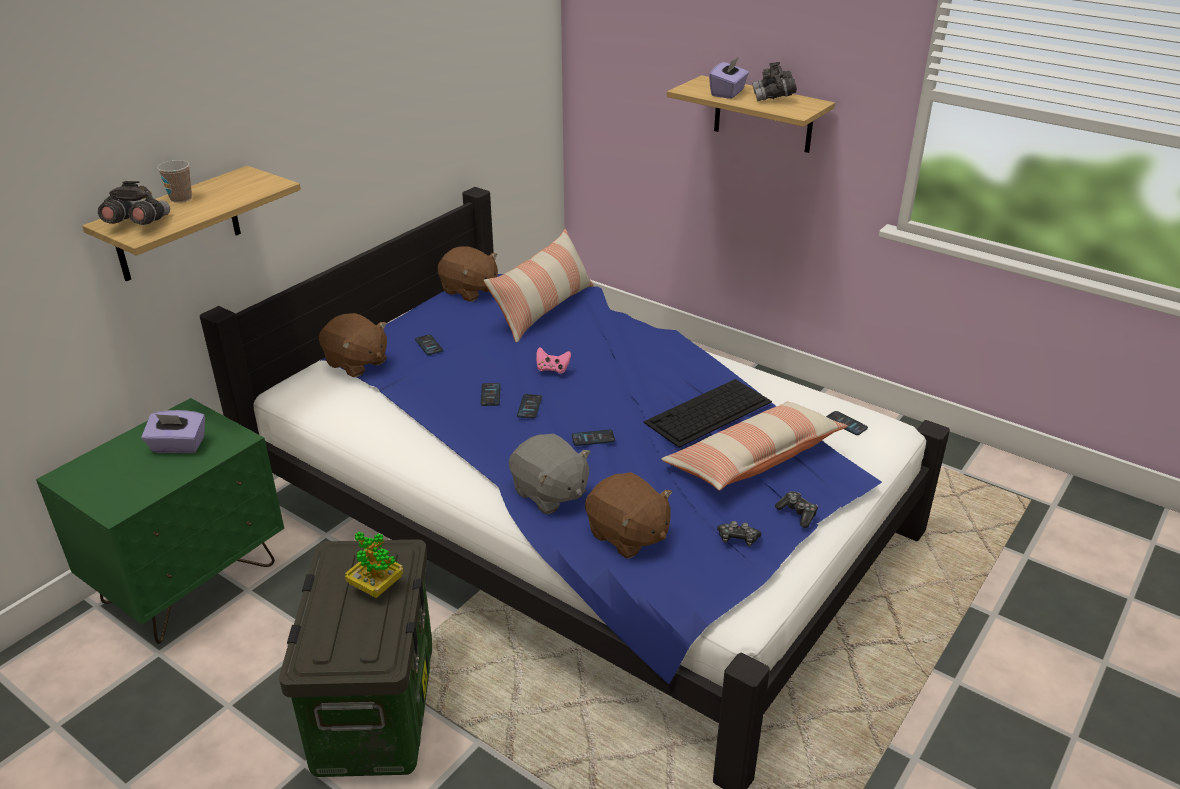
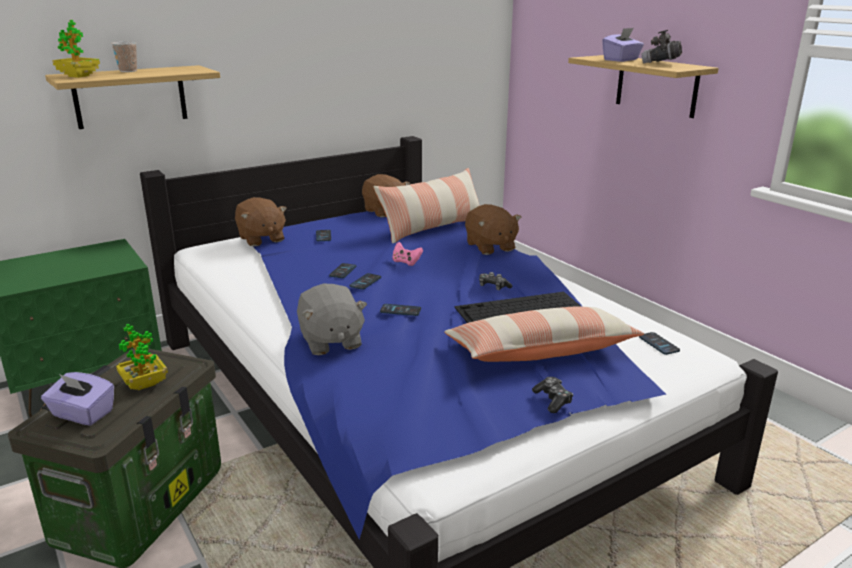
camera: 20 degrees right, 10 degrees down
(138, 224) = (79, 76): grey binoculars -> potted plant
(178, 446) = (85, 262): purple tissue box -> purple tissue box (82, 414)
(627, 535) = (372, 385): brown plush toy -> brown plush toy (490, 247)
(737, 539) = (474, 408): game controller -> game controller (493, 287)

